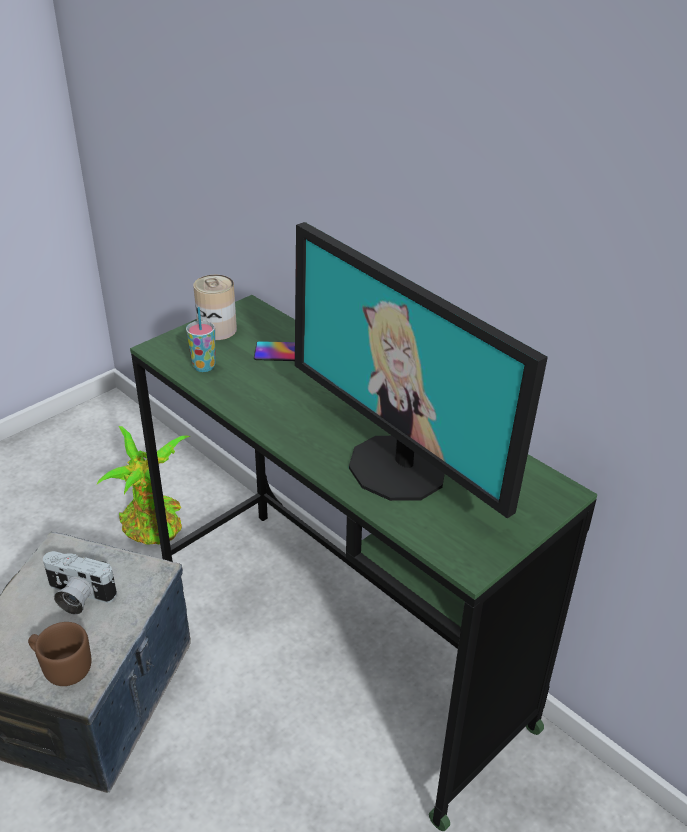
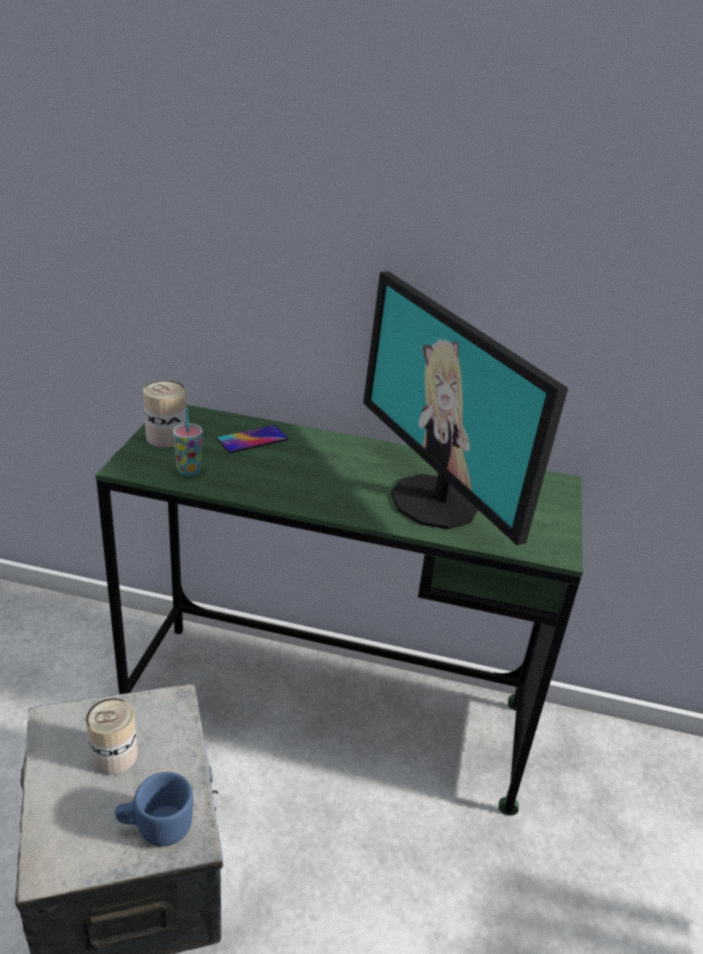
camera: 35 degrees left, 5 degrees down
(62, 667) = (156, 827): brown mug -> blue mug
(77, 597) = (114, 756): camera -> can
(153, 527) = (74, 680): potted plant -> none
(399, 467) = (436, 501): monitor -> monitor turned 45 degrees clockwise

